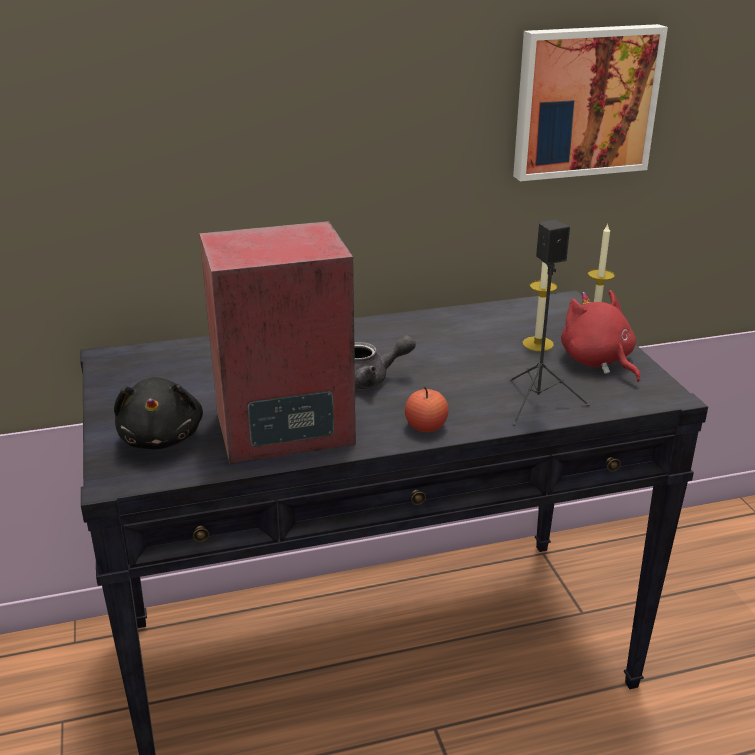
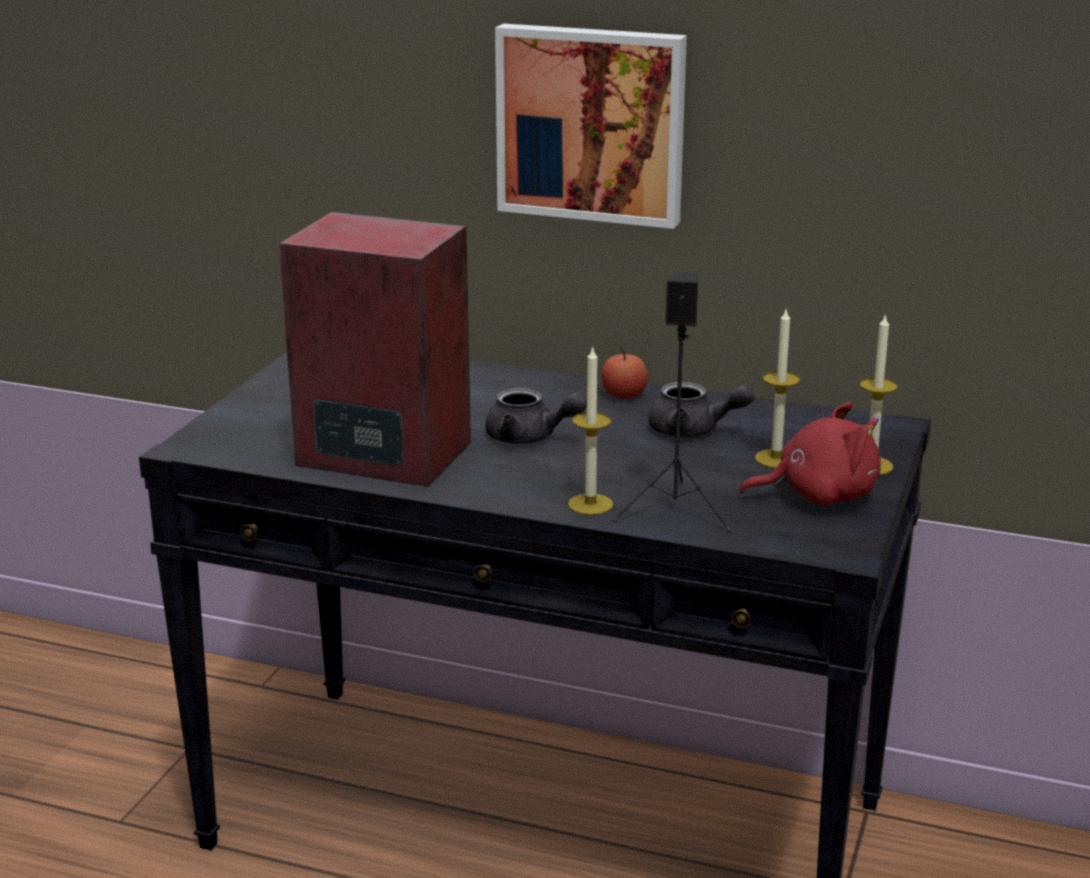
camera: 35 degrees right, 5 degrees down
(162, 437) = (269, 427): black plush toy -> none
(426, 427) = (520, 494): apple -> apple (624, 395)
(462, 340) = (693, 431): none -> grey teapot
(481, 417) = (590, 504): none -> candle
(584, 101) = (949, 151): picture -> picture (592, 123)
(598, 361) = (818, 495): red plush toy -> red plush toy turned 75 degrees clockwise

